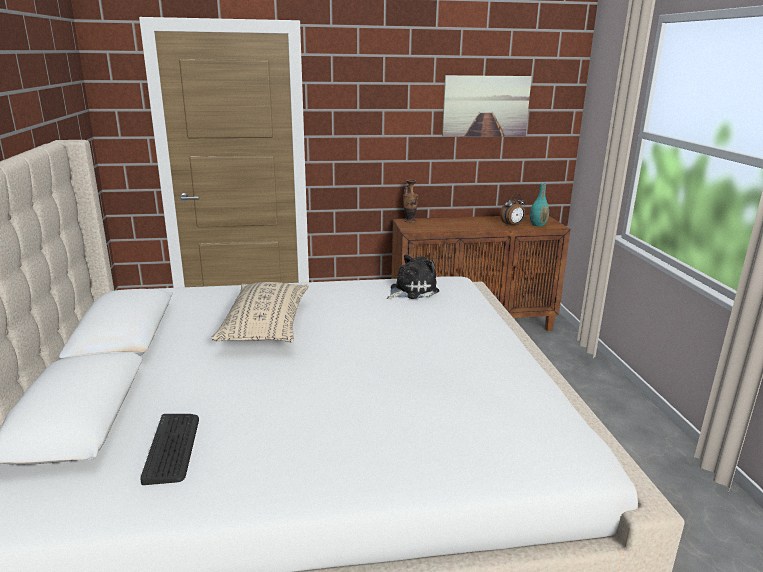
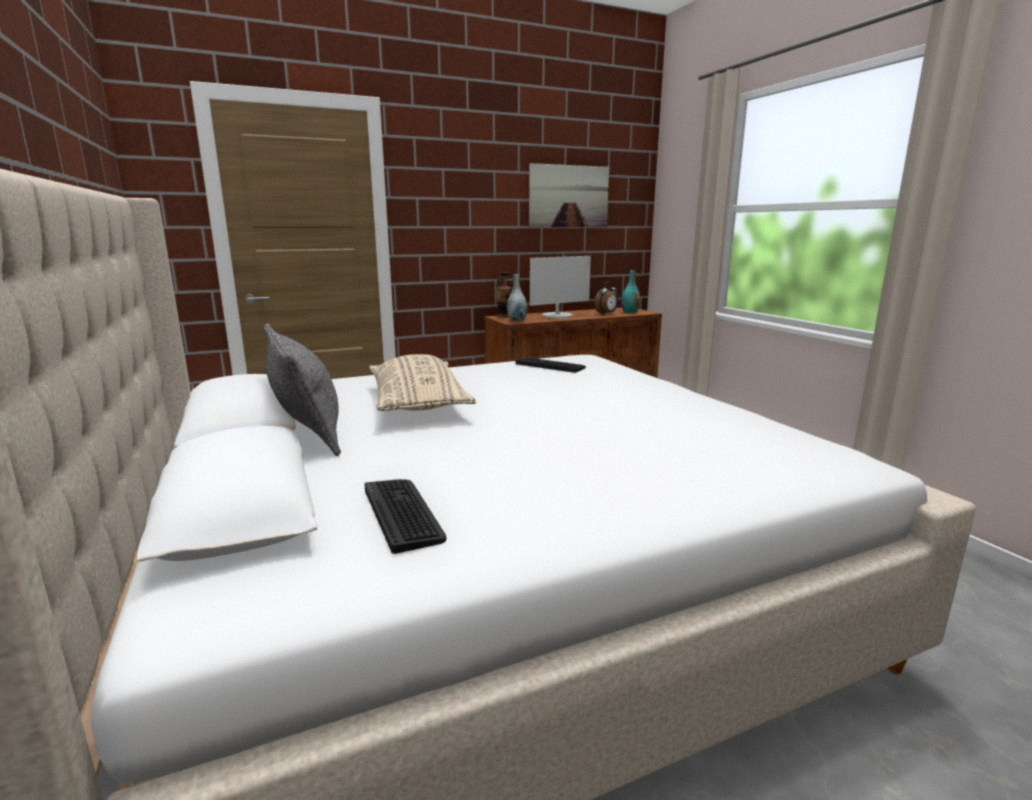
camera: 15 degrees left, 5 degrees down
(165, 345) = (306, 428): none -> grey pillow
(411, 290) = (550, 365): plush toy -> keyboard
(416, 229) = (517, 320): none -> grey vase
(461, 224) = (557, 316): none -> monitor

